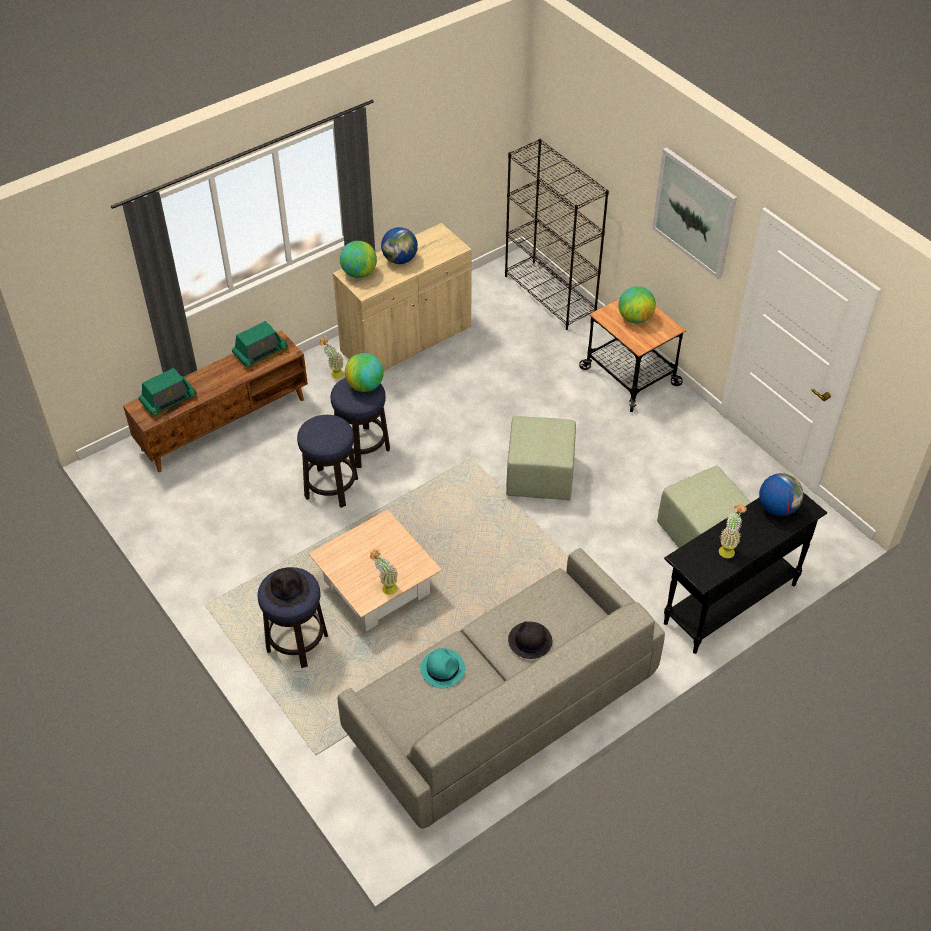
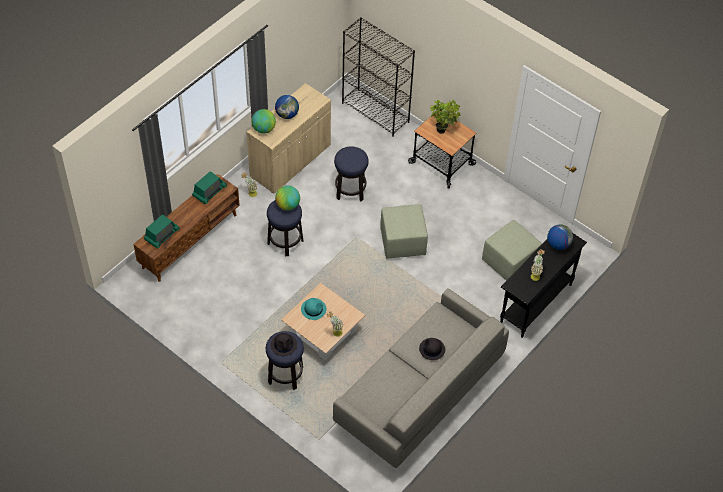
camera: 15 degrees left, 5 degrees up
(331, 487) = (274, 272): stool -> stool (350, 190)
(442, 668) = (386, 375): turquoise hat -> turquoise hat (313, 309)
(635, 318) = (443, 129): globe -> potted plant
(694, 212) = (477, 65): picture -> none

